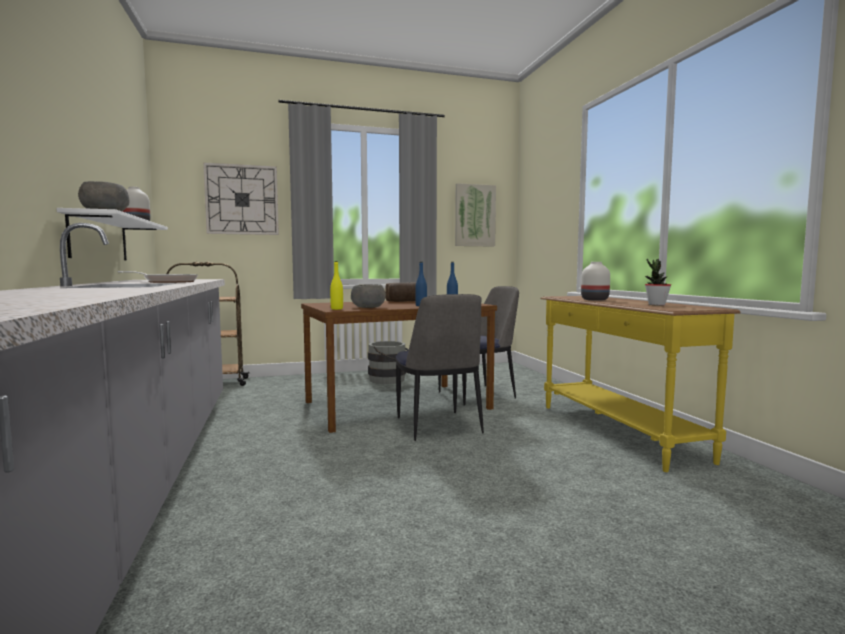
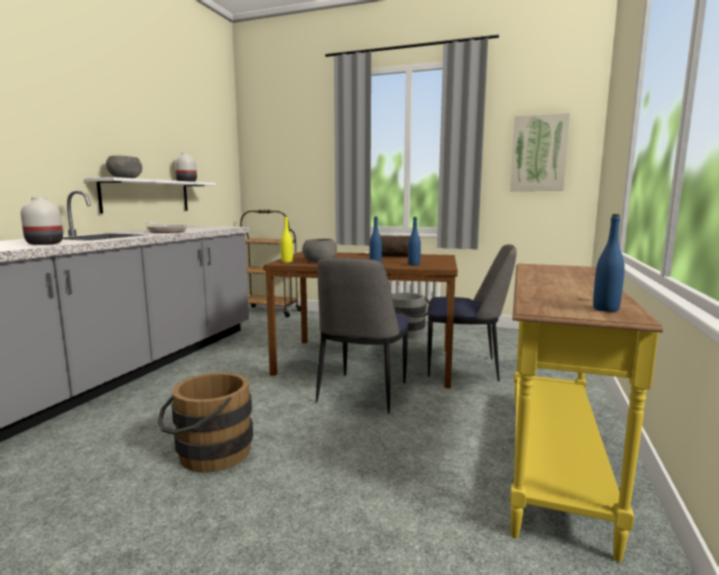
camera: 35 degrees right, 5 degrees up
(242, 200) = (300, 153): wall clock -> none
(401, 499) = (208, 455): none -> brown bucket
(595, 299) = (544, 276): white vase -> white vase (44, 243)
(656, 304) = (573, 296): potted plant -> none
(694, 307) = (605, 309): none -> blue bottle

